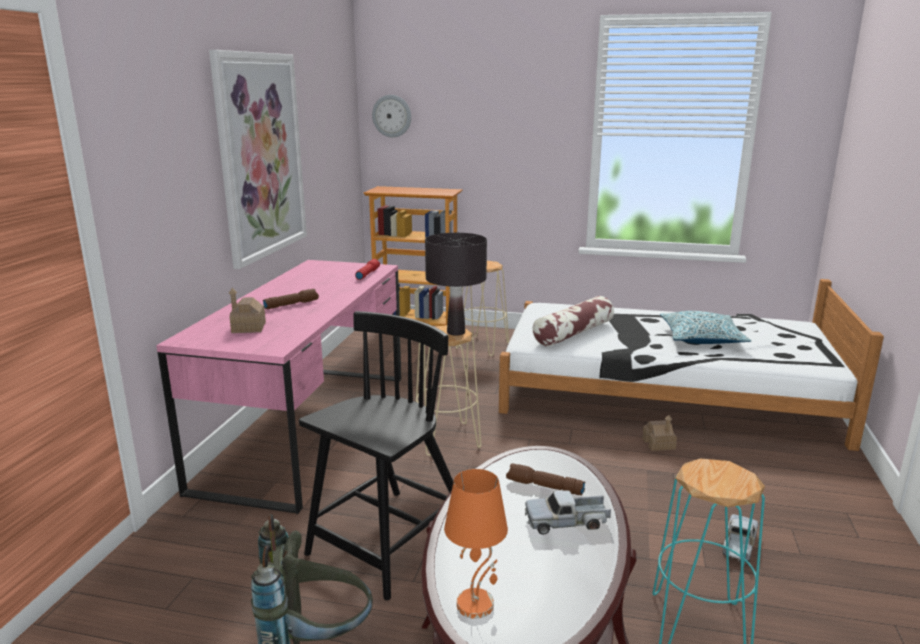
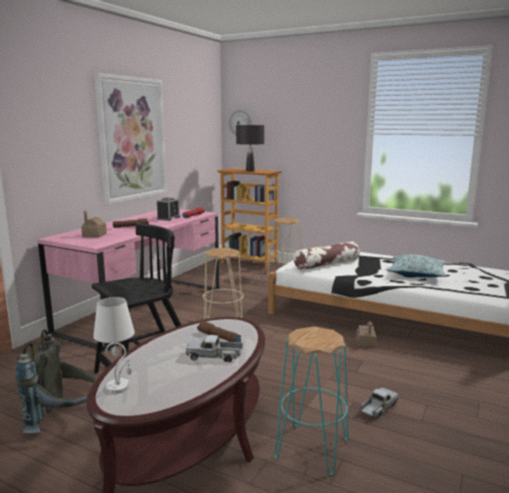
camera: 15 degrees right, 5 degrees down
(333, 281) = (168, 218): none -> alarm clock
(456, 332) = (228, 251): black table lamp -> black table lamp (250, 171)
(476, 604) = (119, 386): orange table lamp -> white table lamp

